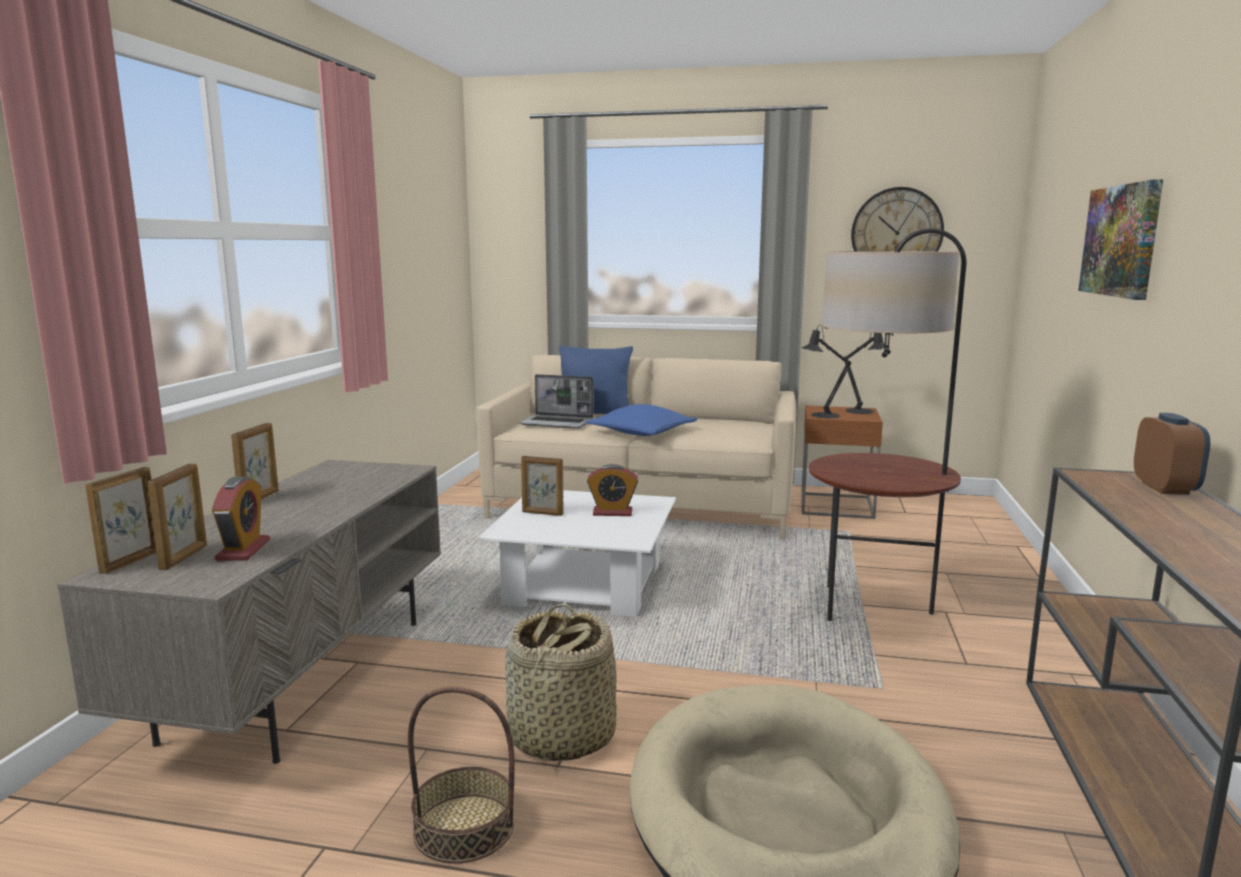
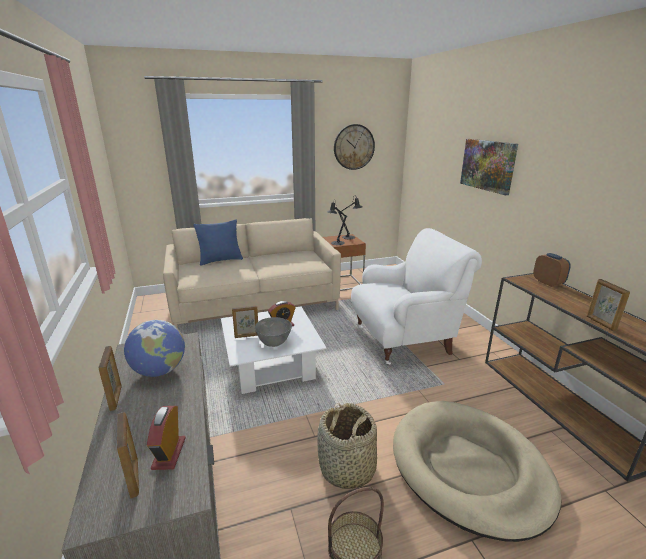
camera: 30 degrees left, 10 degrees up
(130, 561) = (95, 499): picture frame -> picture frame (600, 323)
(243, 550) = (169, 453): alarm clock -> alarm clock turned 150 degrees counterclockwise
(337, 488) = (159, 371): none -> globe
(558, 423) = (207, 271): laptop -> none
(572, 528) = (274, 343): none -> grey bowl
(642, 433) = (260, 270): blue pillow -> none
(872, 608) = (404, 340): floor lamp -> white armchair

